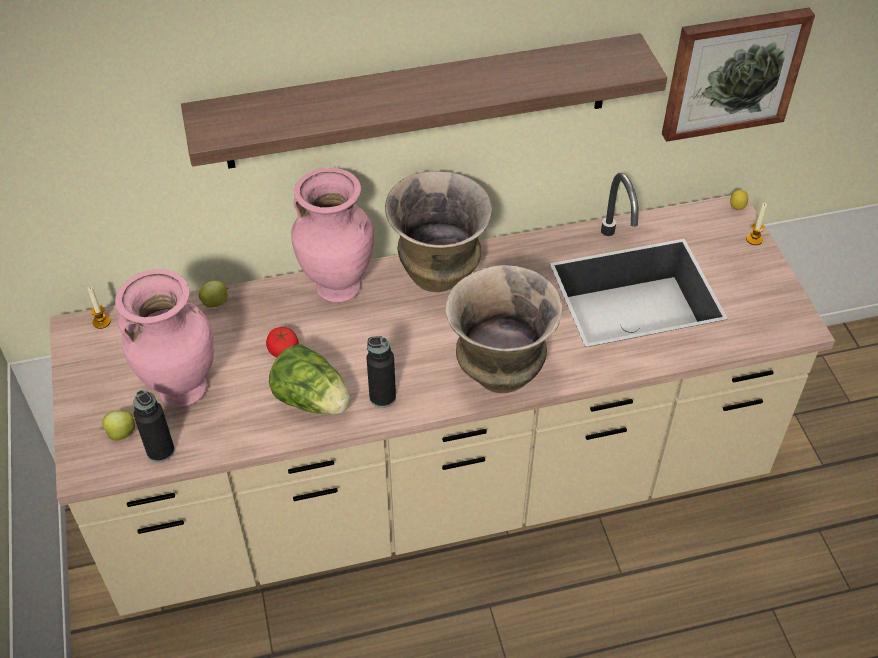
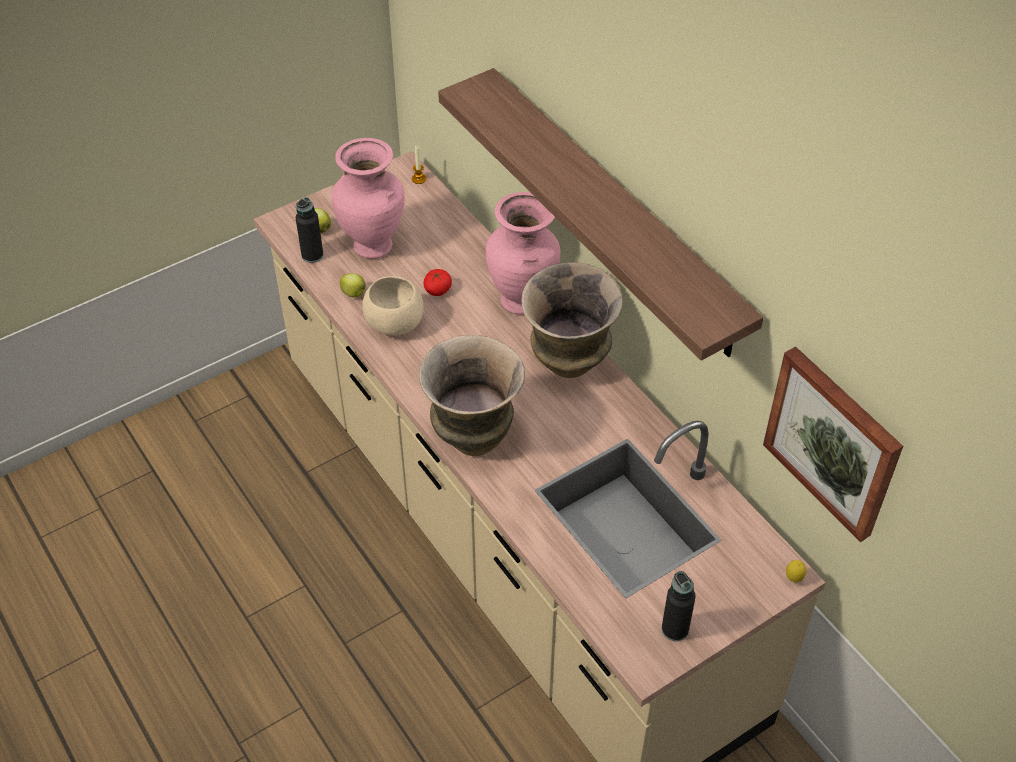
camera: 70 degrees right, 0 degrees up
(216, 302) = (468, 234): apple -> apple (354, 293)
(312, 400) = (394, 323): lettuce -> beige bowl
(382, 397) = (415, 365): black bottle -> black bottle (675, 629)
(754, 239) = (754, 603): candle -> none

